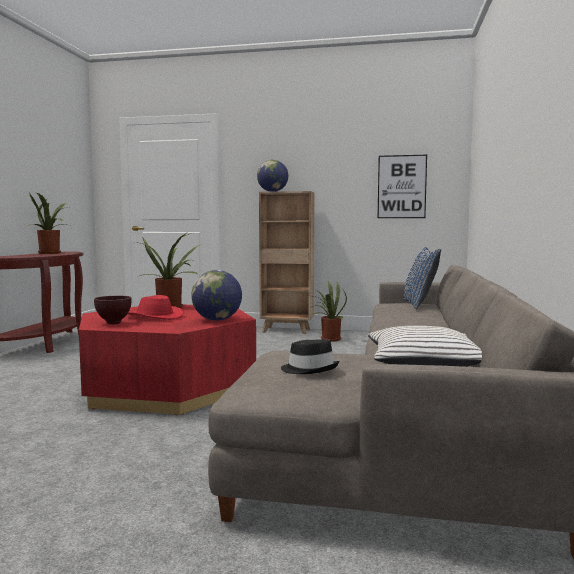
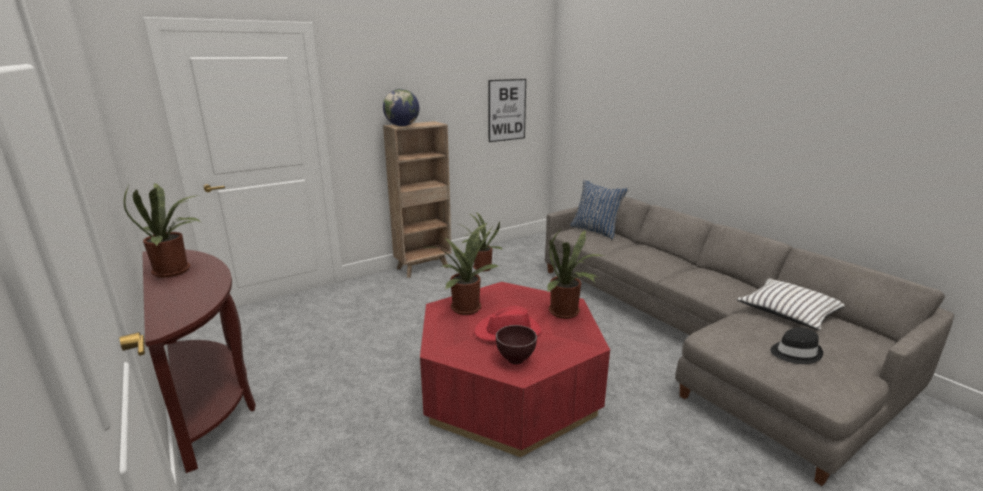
camera: 45 degrees left, 15 degrees up
(217, 320) = (567, 313): globe -> potted plant

